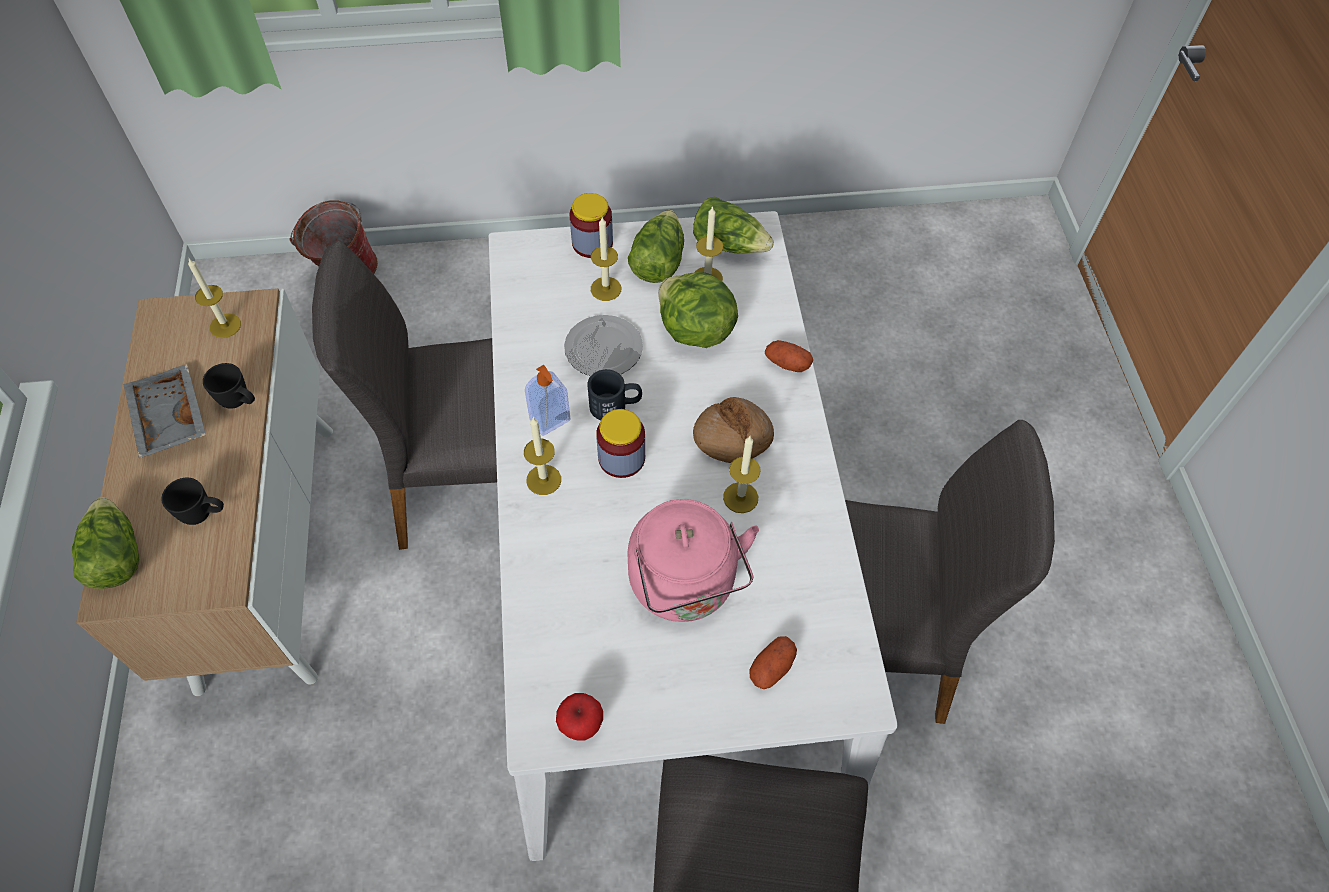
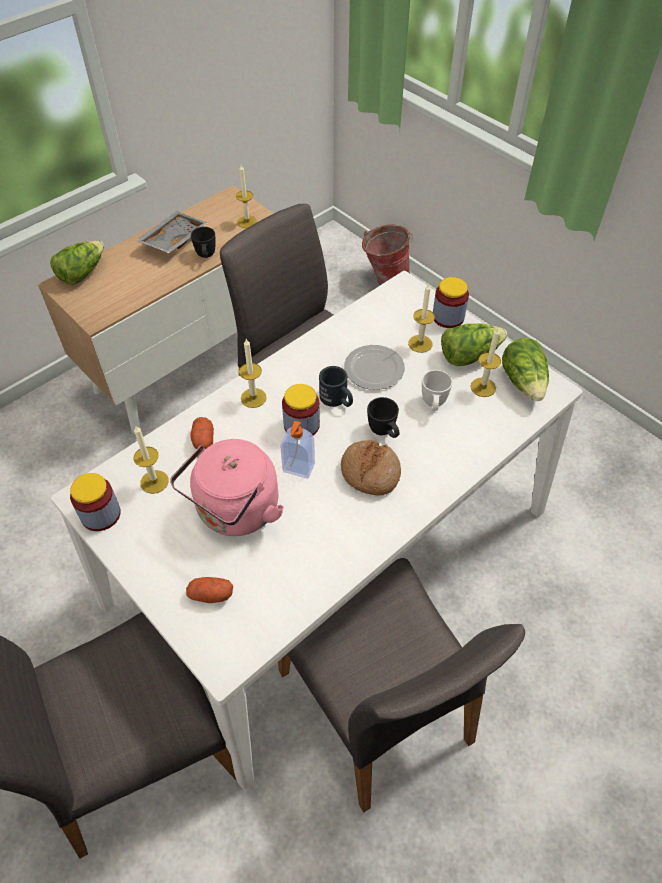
camera: 55 degrees right, 5 degrees down
(204, 515) = (129, 287): black mug -> black mug (384, 432)
(551, 421) = (297, 376): soap dispenser -> soap dispenser (298, 469)
(581, 726) = (101, 514): apple -> jar
(694, 331) = (433, 405): lettuce -> white mug
(740, 497) = (326, 504): candle -> candle (154, 481)
(787, 363) = (459, 469): potato -> potato (203, 439)

